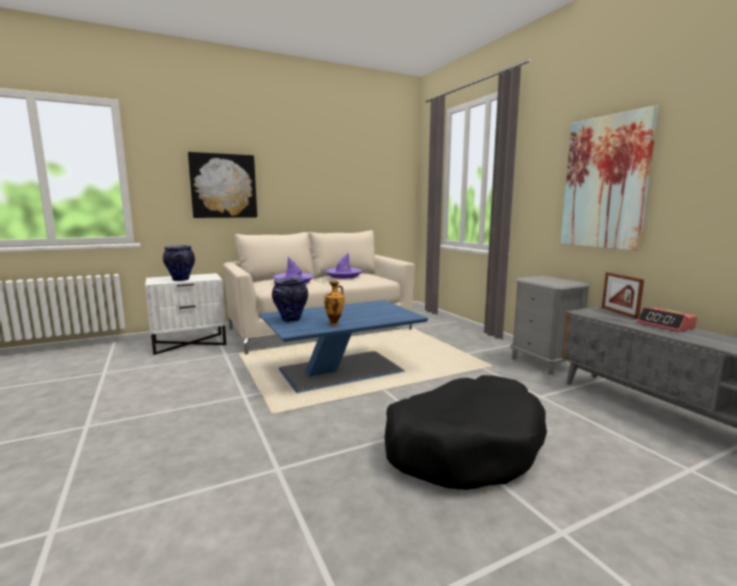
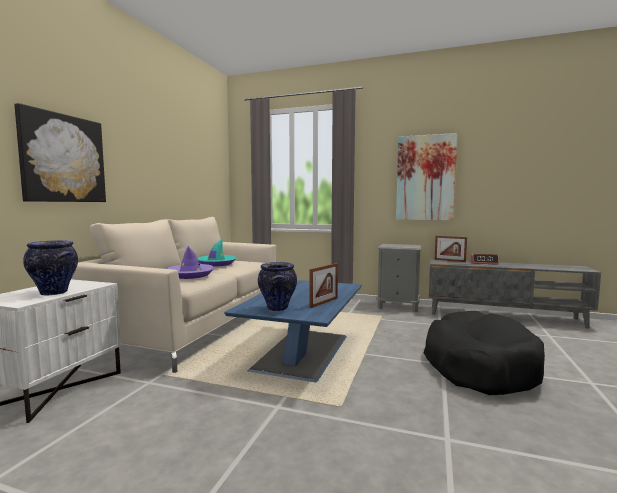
camera: 45 degrees left, 5 degrees down
(334, 324) = (324, 302): vase -> picture frame
(343, 276) = (216, 264): purple hat -> turquoise hat

